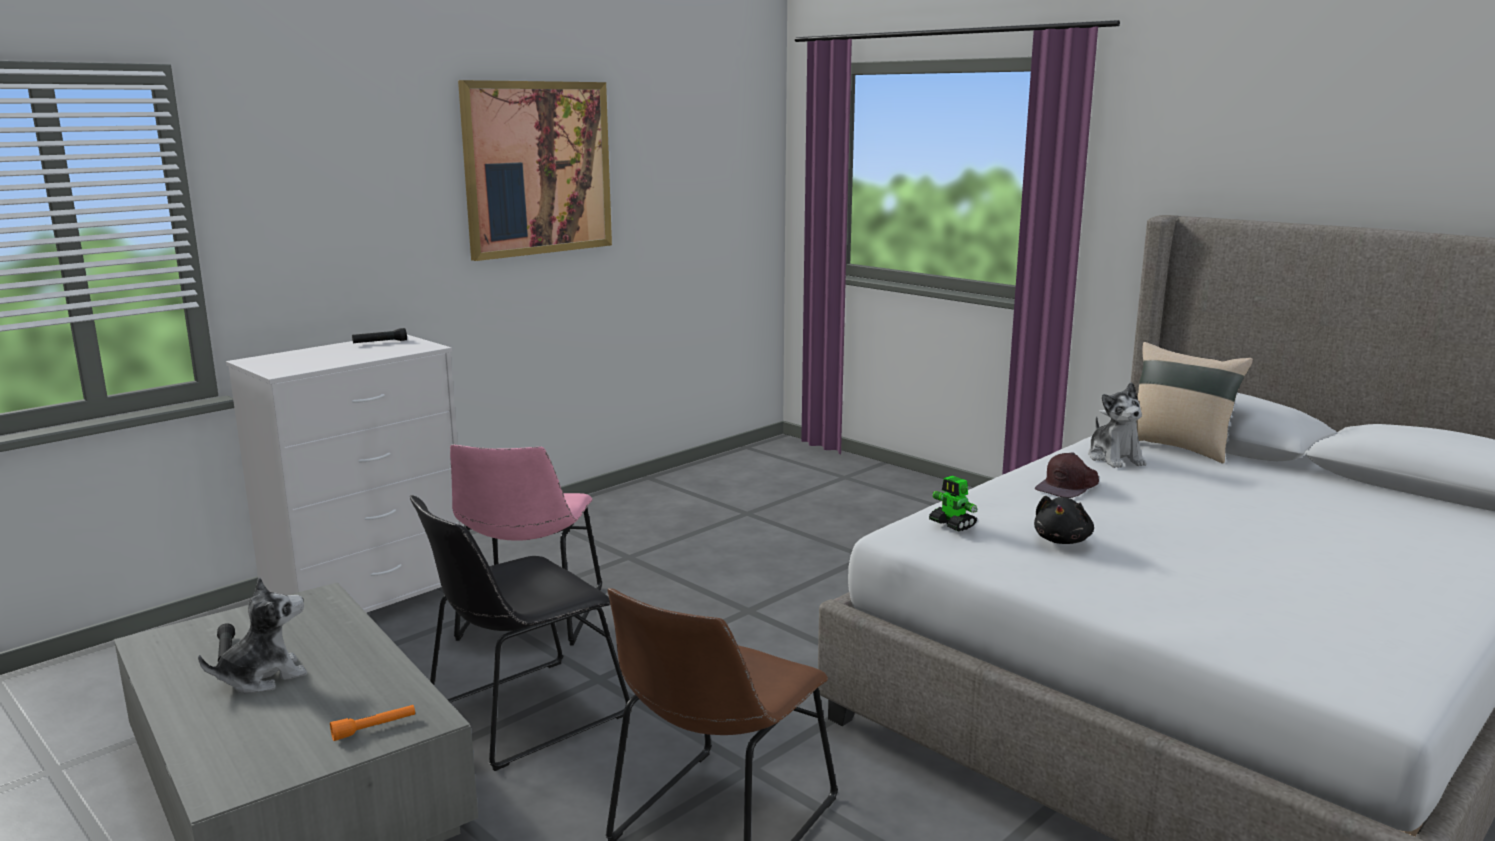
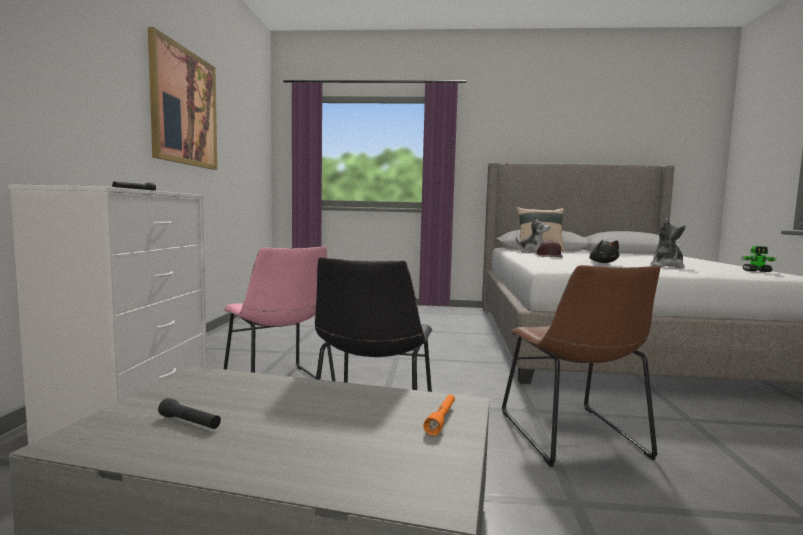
camera: 40 degrees left, 10 degrees down
(263, 677) = (270, 424): plush toy -> plush toy (666, 266)
(952, 524) = (560, 262): toy robot -> toy robot (757, 271)

